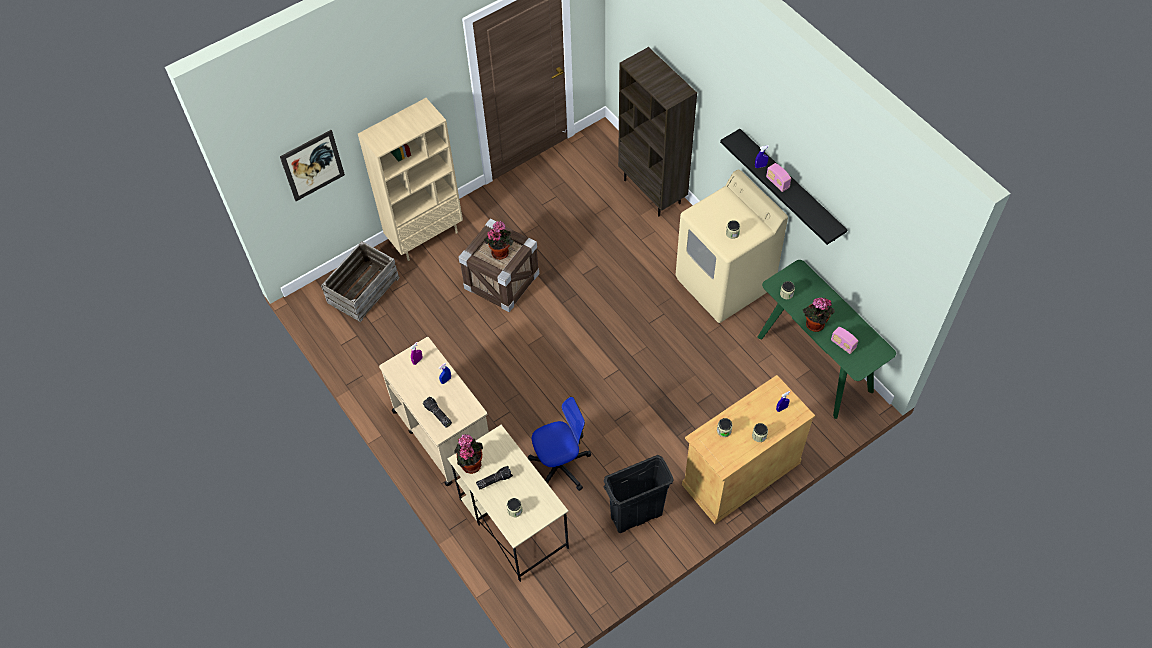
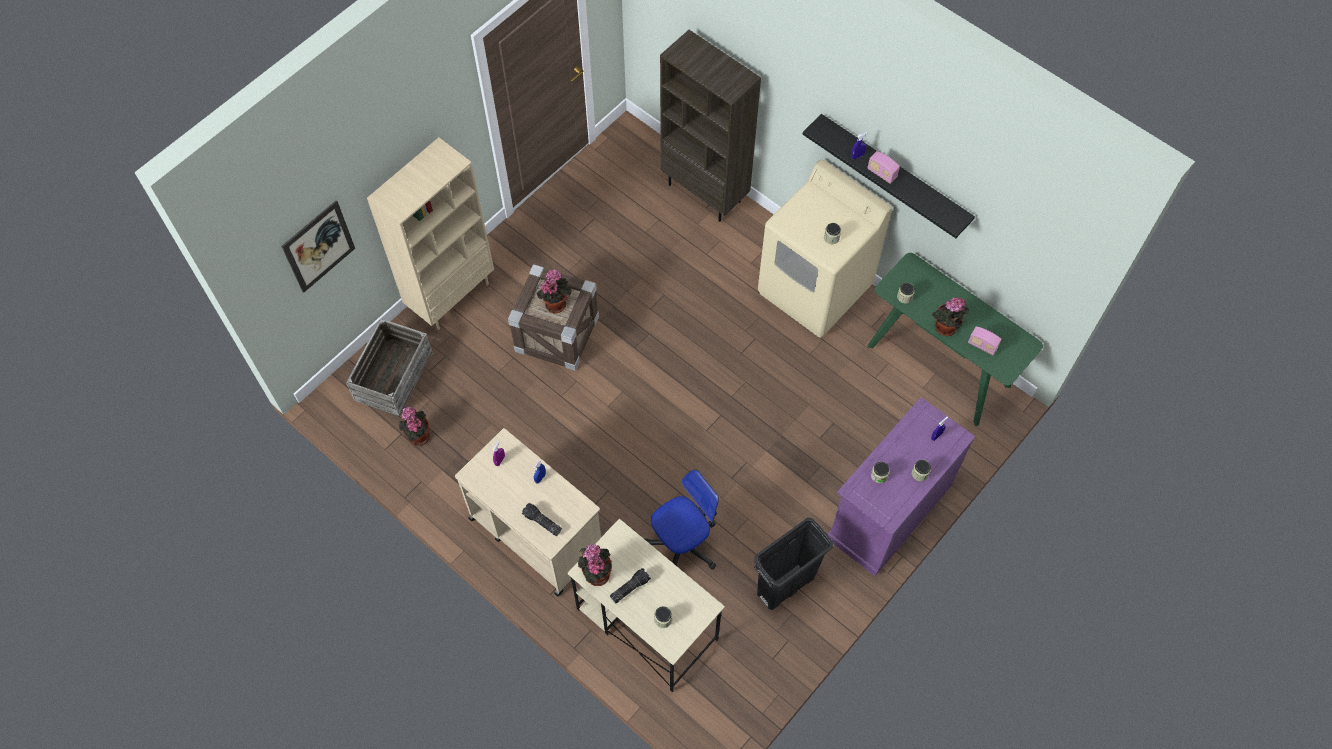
camera: 15 degrees left, 5 degrees up
(369, 339) = (418, 435): none -> potted plant
(740, 473) = (888, 511): beige cabinet -> purple cabinet

